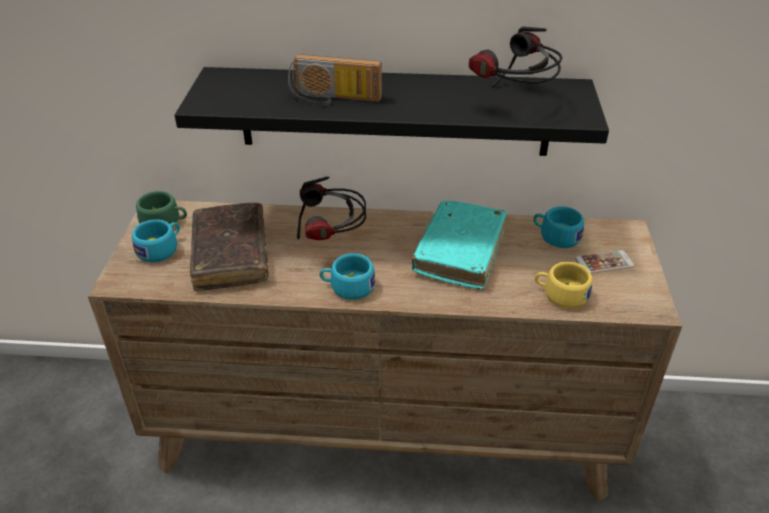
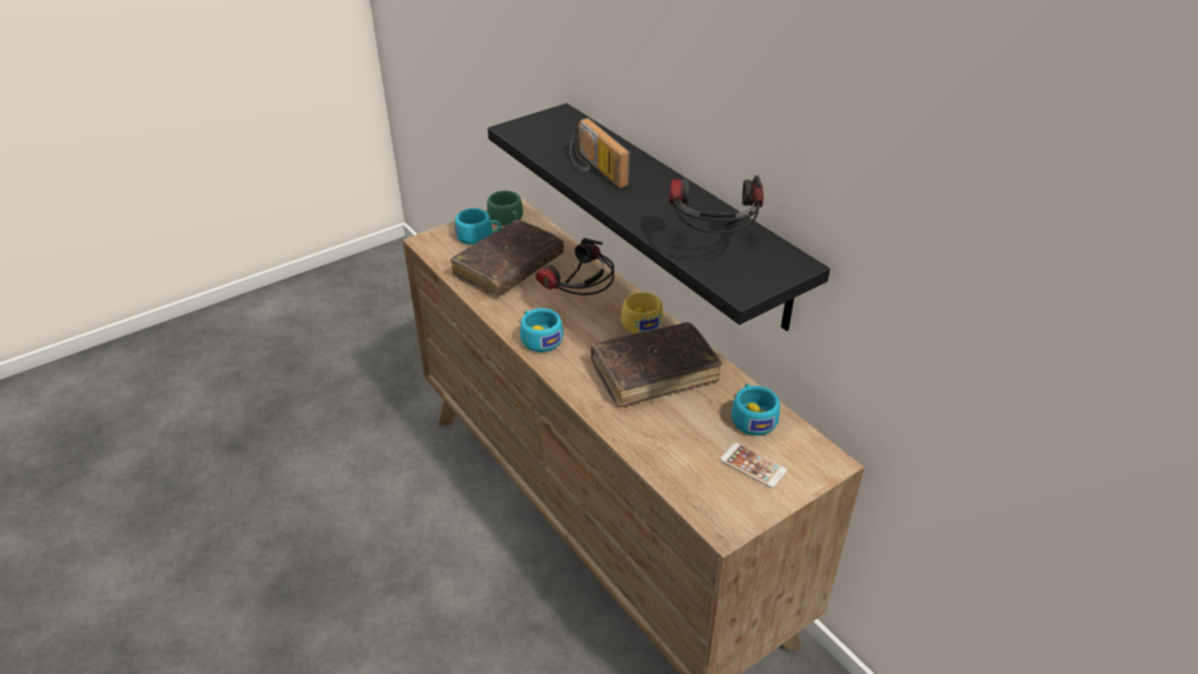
camera: 50 degrees right, 0 degrees up
(459, 252) = (654, 372): turquoise book -> brown book
(560, 294) = (671, 457): yellow cup -> yellow cup (640, 321)

